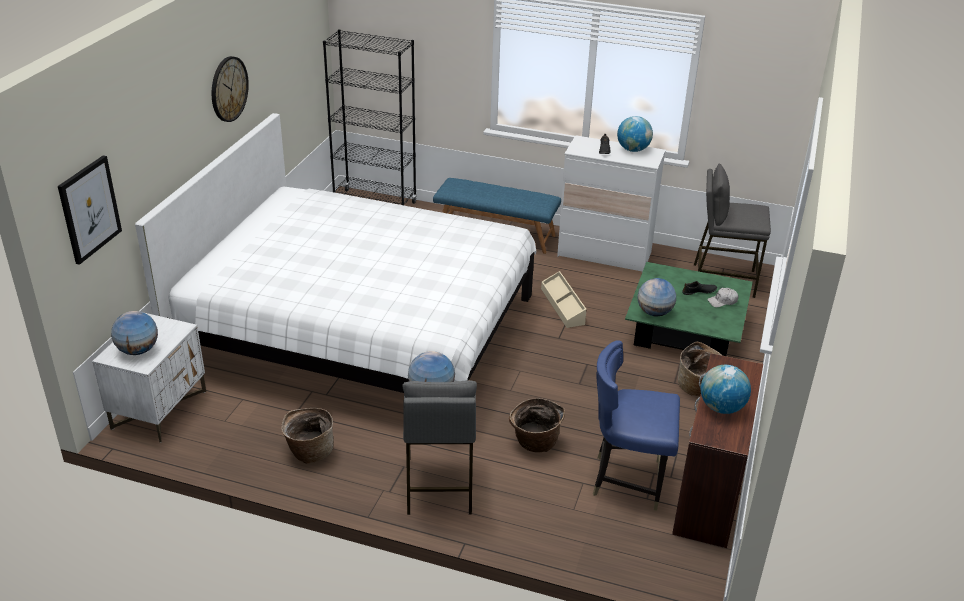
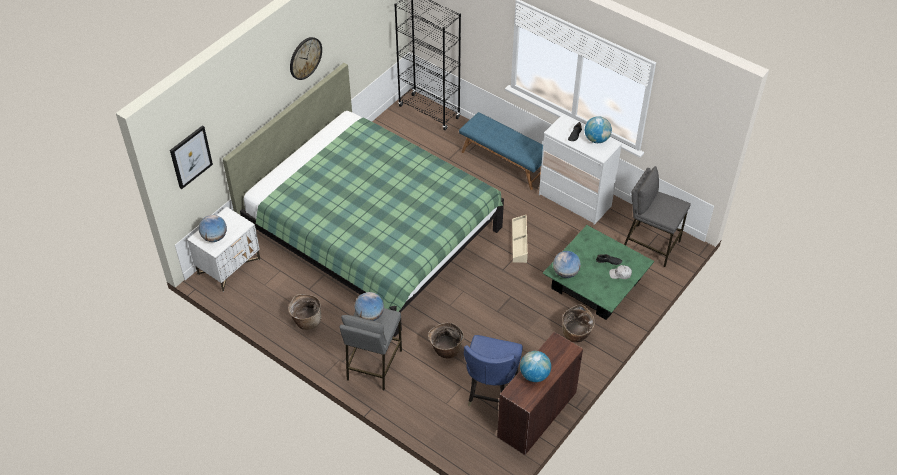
camera: 20 degrees right, 15 degrees up
(360, 332) = (372, 233): white bed -> green bed
(628, 480) = (490, 392): blue chair -> blue chair turned 105 degrees counterclockwise

